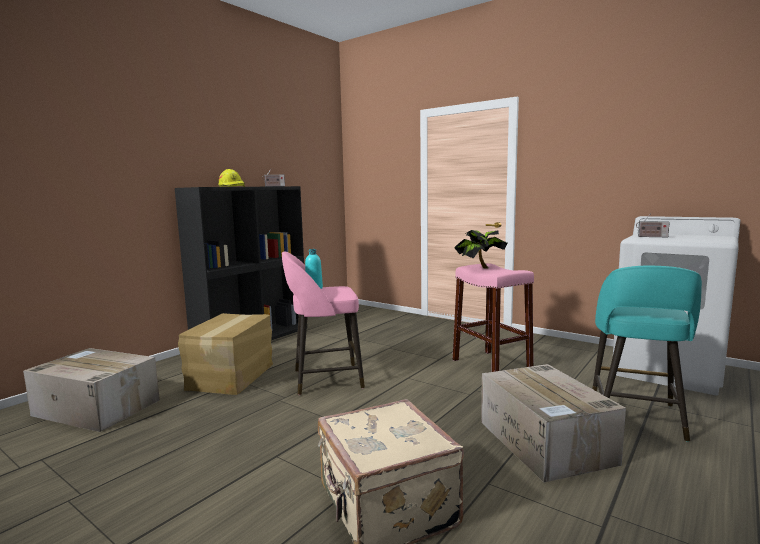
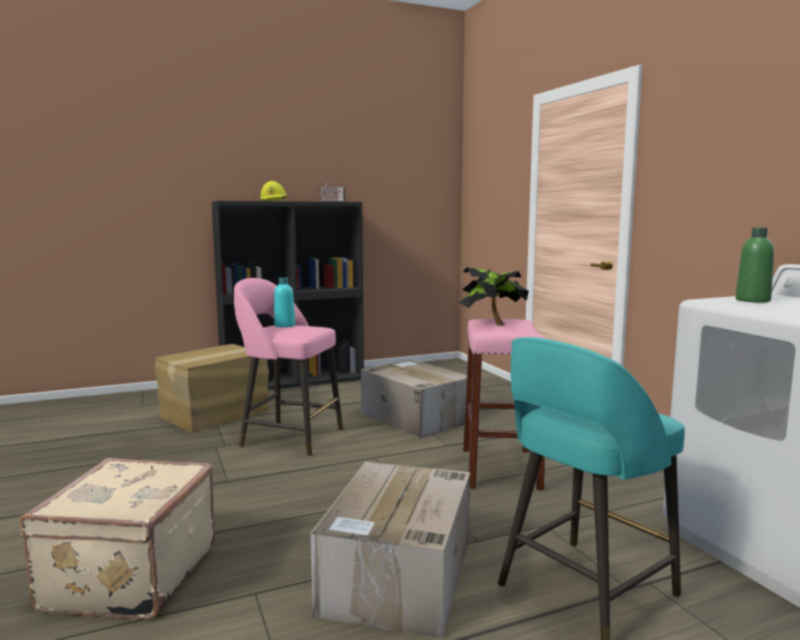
camera: 30 degrees right, 0 degrees up
(95, 408) = (80, 416): cardboard box -> cardboard box (414, 417)
(651, 237) = (752, 300): radio -> green bottle

